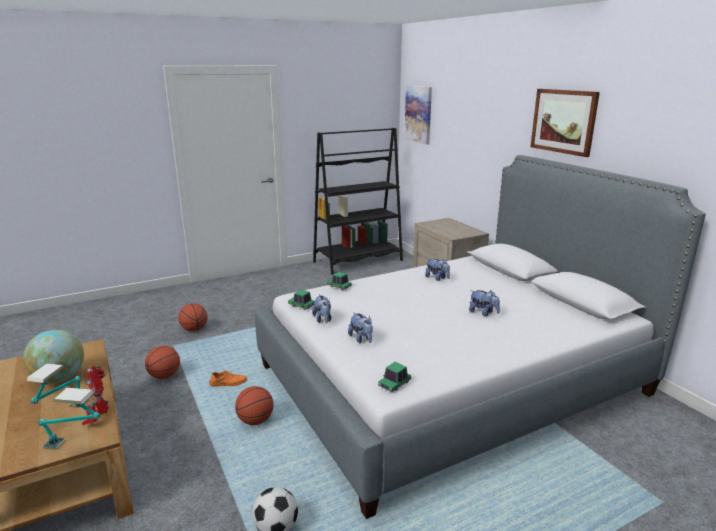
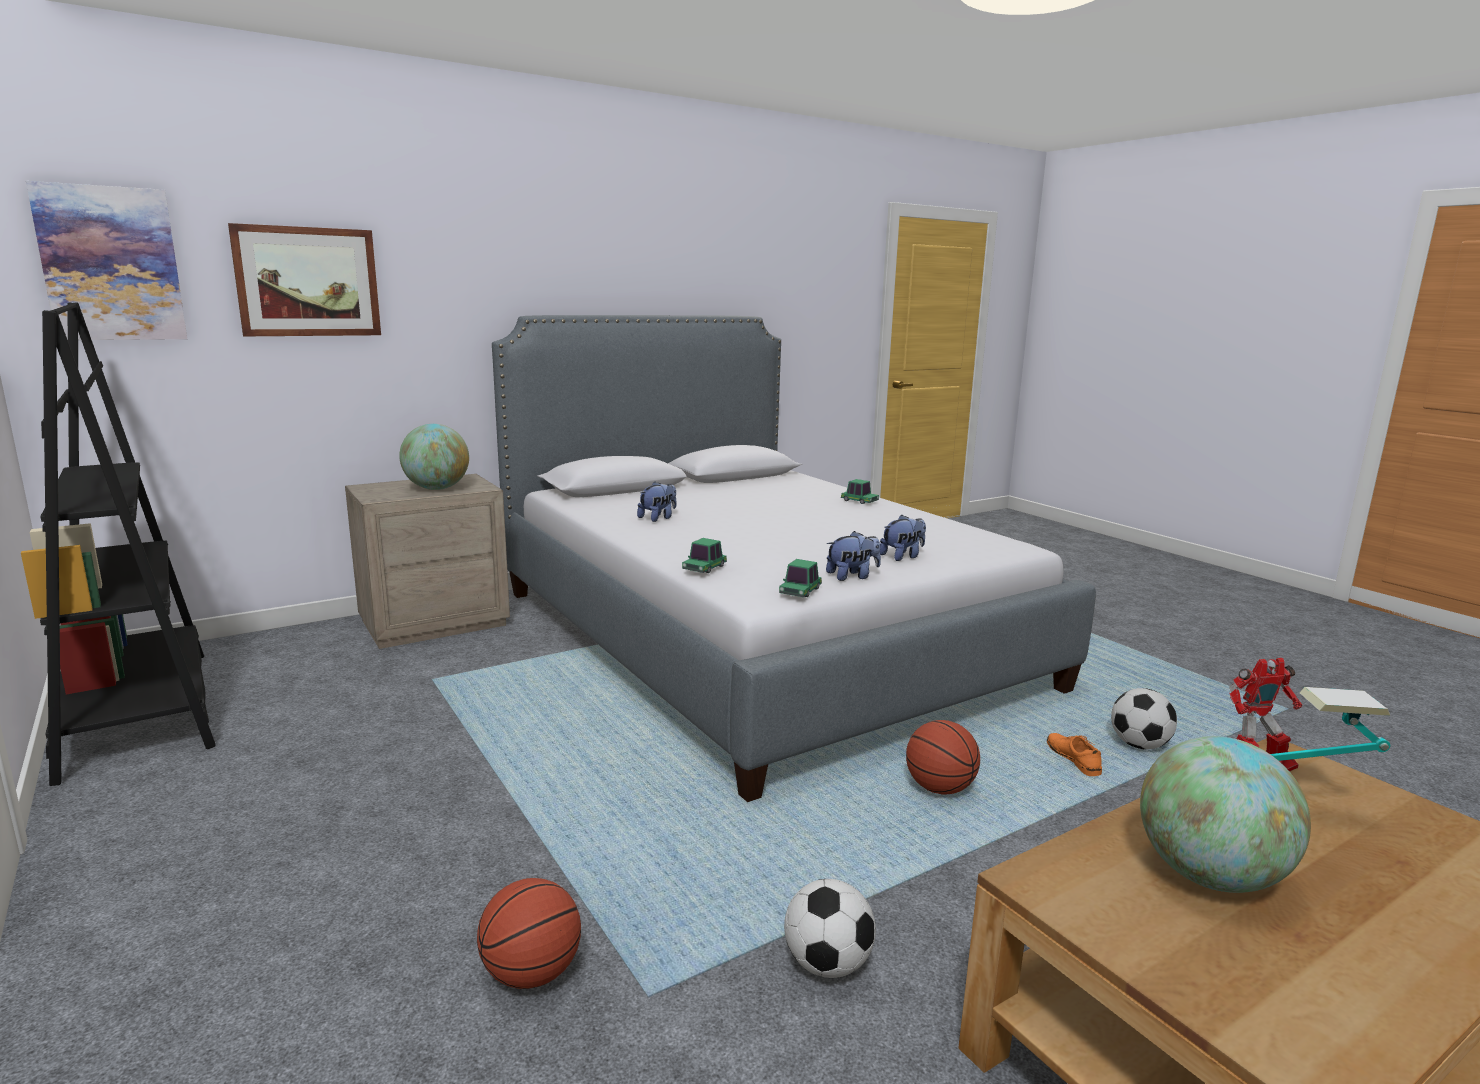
camera: 95 degrees left, 5 degrees down
(76, 446) = (1334, 771): table lamp -> none
(164, 376) = (827, 964): basketball -> football
(228, 383) = (828, 842): orange shoe -> orange shoe (1073, 759)
(394, 384) = (1003, 544): toy car -> toy car (859, 501)
(448, 230) = (437, 489): none -> globe
(483, 313) = (784, 506): plush toy -> none
(563, 121) = (576, 255): picture -> picture (308, 282)

